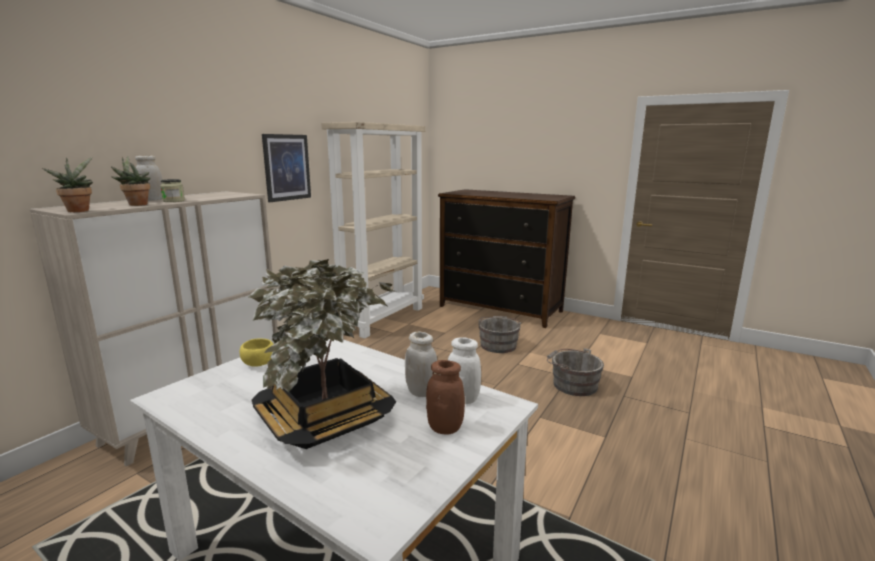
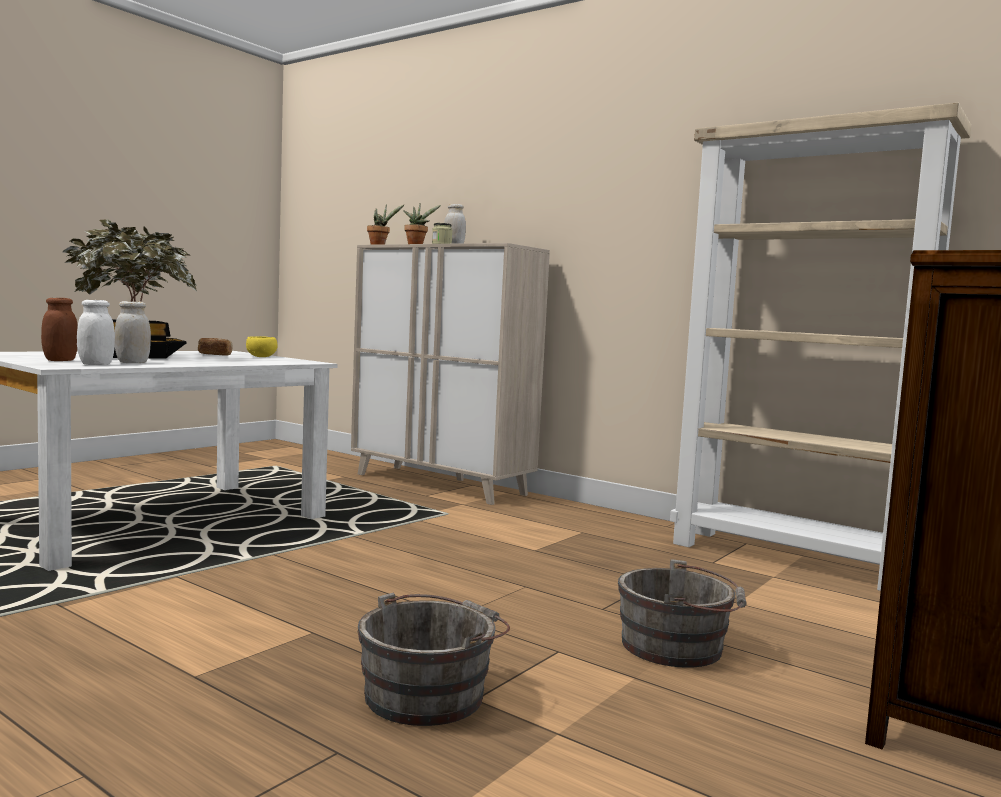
camera: 95 degrees right, 10 degrees down
(253, 387) = (215, 355): none -> bread
(287, 167) = (654, 223): picture -> none

